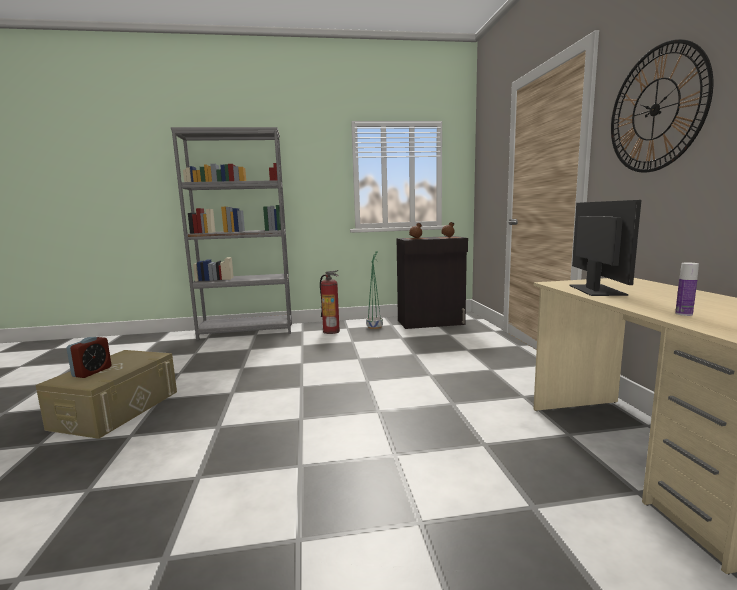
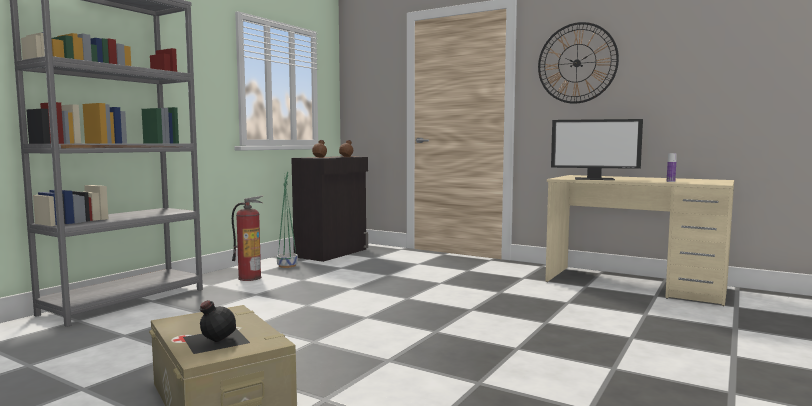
camera: 50 degrees left, 5 degrees down
(92, 372) = (214, 339): alarm clock -> black bottle
(595, 290) = (594, 179): monitor -> monitor turned 150 degrees clockwise

